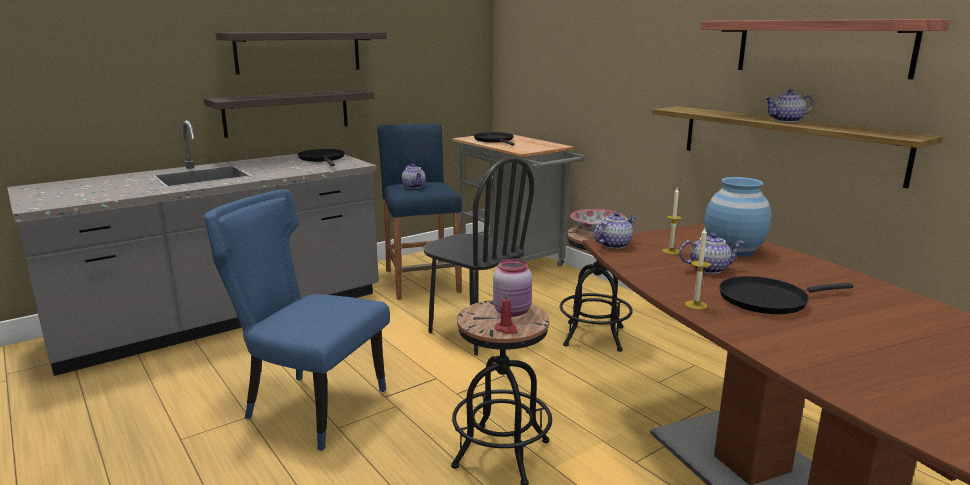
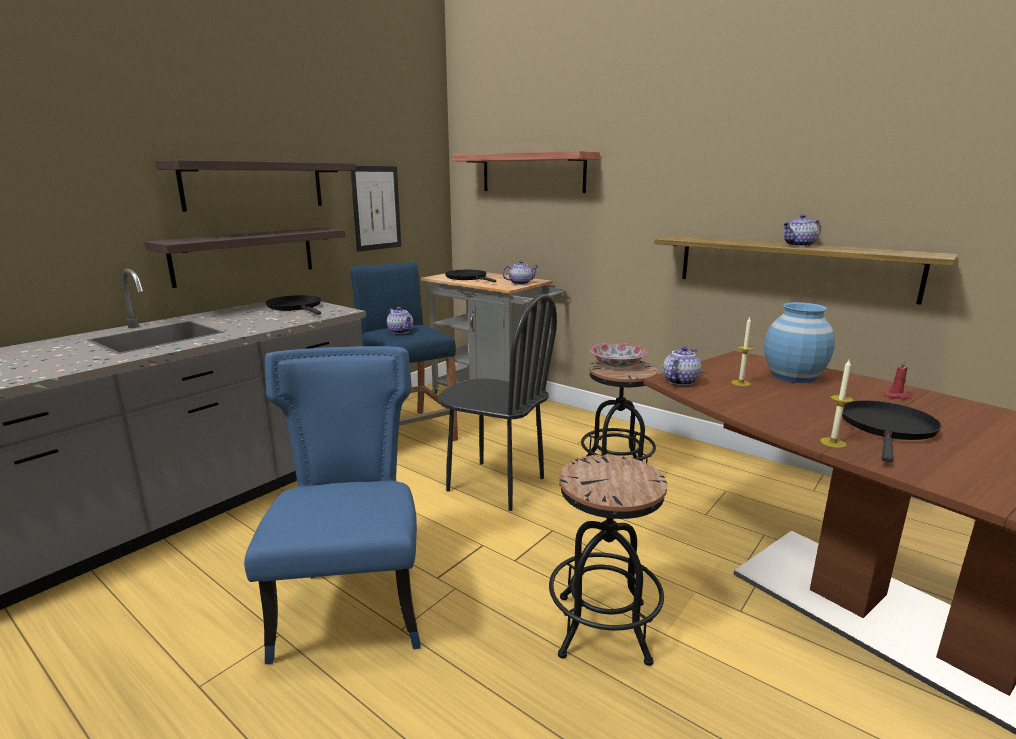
camera: 15 degrees left, 0 degrees up
(310, 406) = (353, 606): blue chair -> blue chair turned 75 degrees clockwise
(413, 72) = (376, 208): none -> picture
(507, 330) = (630, 493): red candle -> red candle (897, 396)
(513, 311) = (617, 469): pink jar -> none
(708, 269) = (796, 399): teapot -> teapot (520, 283)
(767, 300) = (887, 428): black frying pan -> black frying pan turned 150 degrees clockwise
(821, 47) = (828, 173): shelf -> shelf (532, 173)

